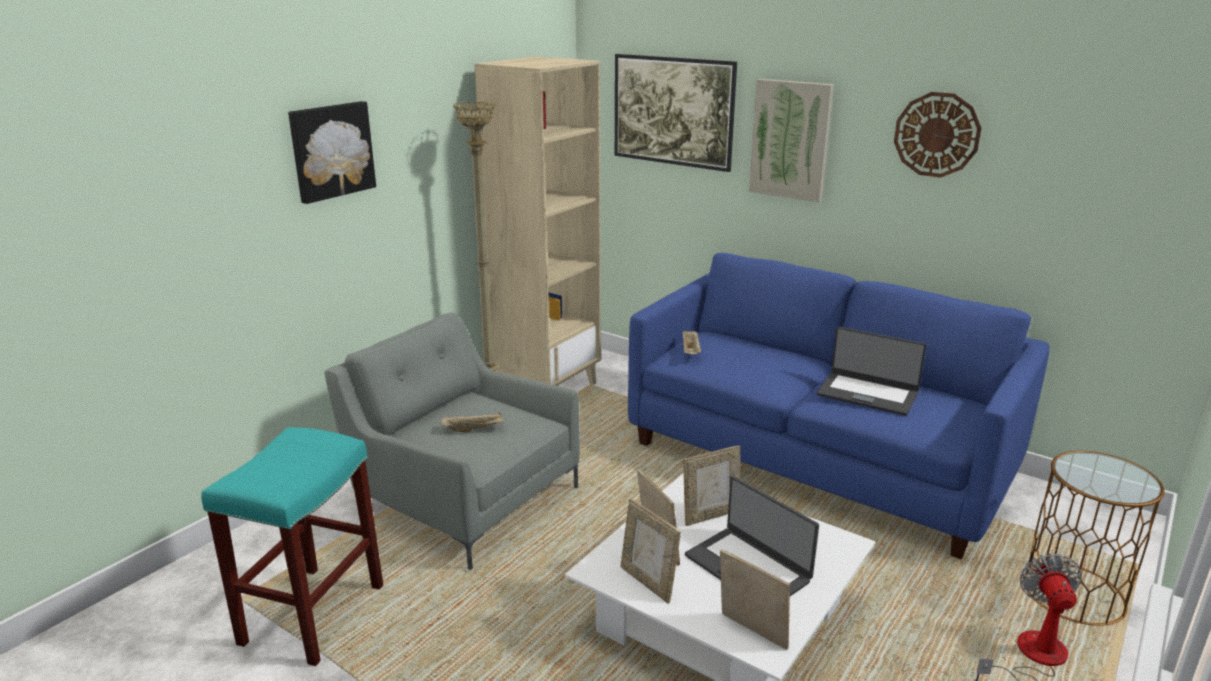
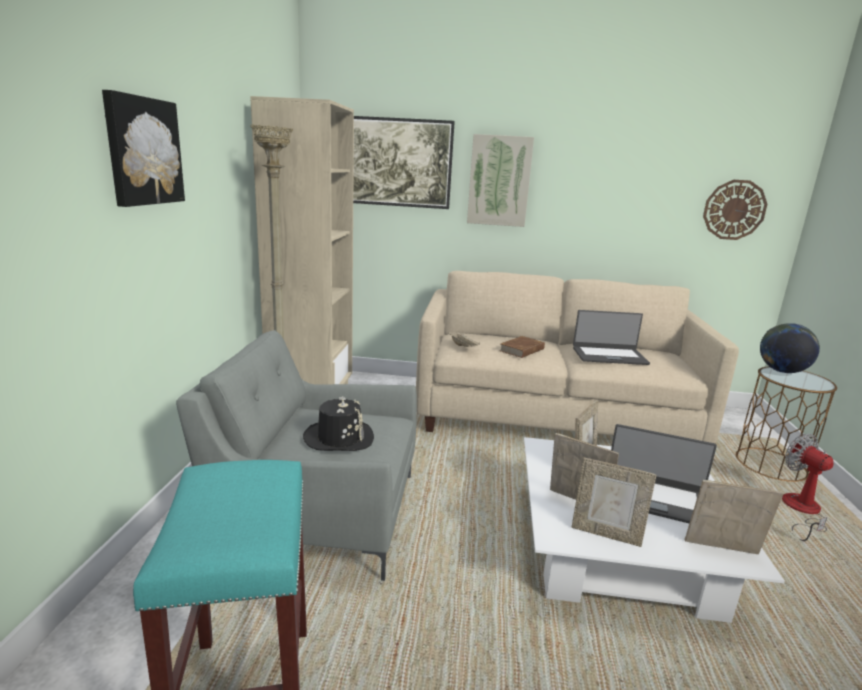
camera: 30 degrees left, 5 degrees down
(474, 429) = (339, 438): beige tray -> black hat
(756, 367) = (522, 350): none -> brown book
(817, 459) = (552, 416): blue sofa -> beige sofa
(936, 134) = (609, 172): wall clock -> wall clock (734, 210)
(1099, 462) = (782, 371): none -> globe

